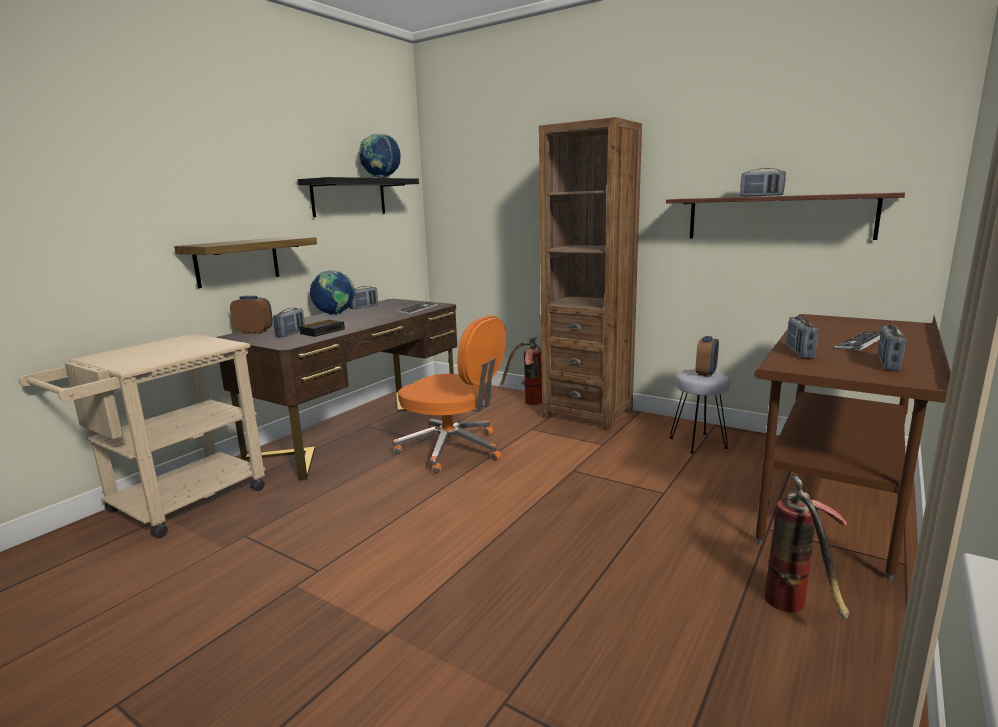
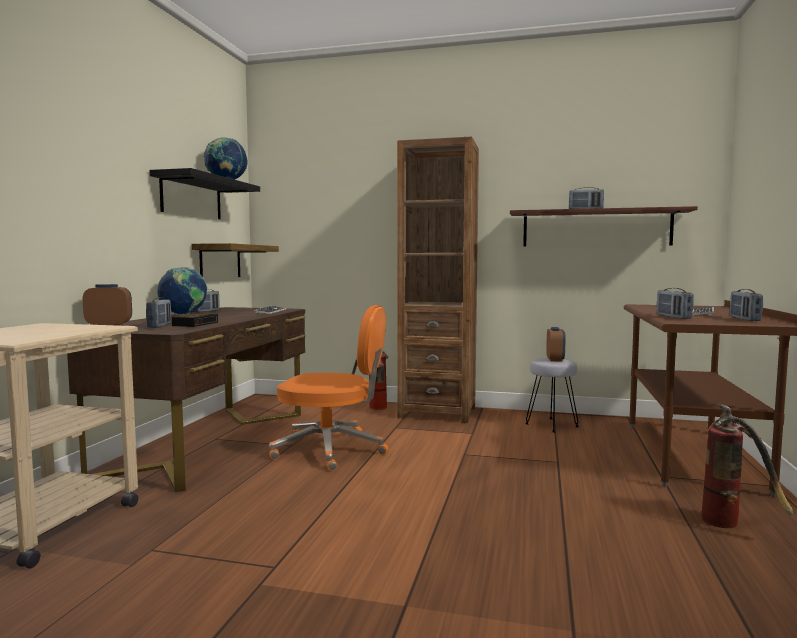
camera: 20 degrees left, 10 degrees down
(237, 261) = (89, 247): shelf -> shelf (220, 261)

